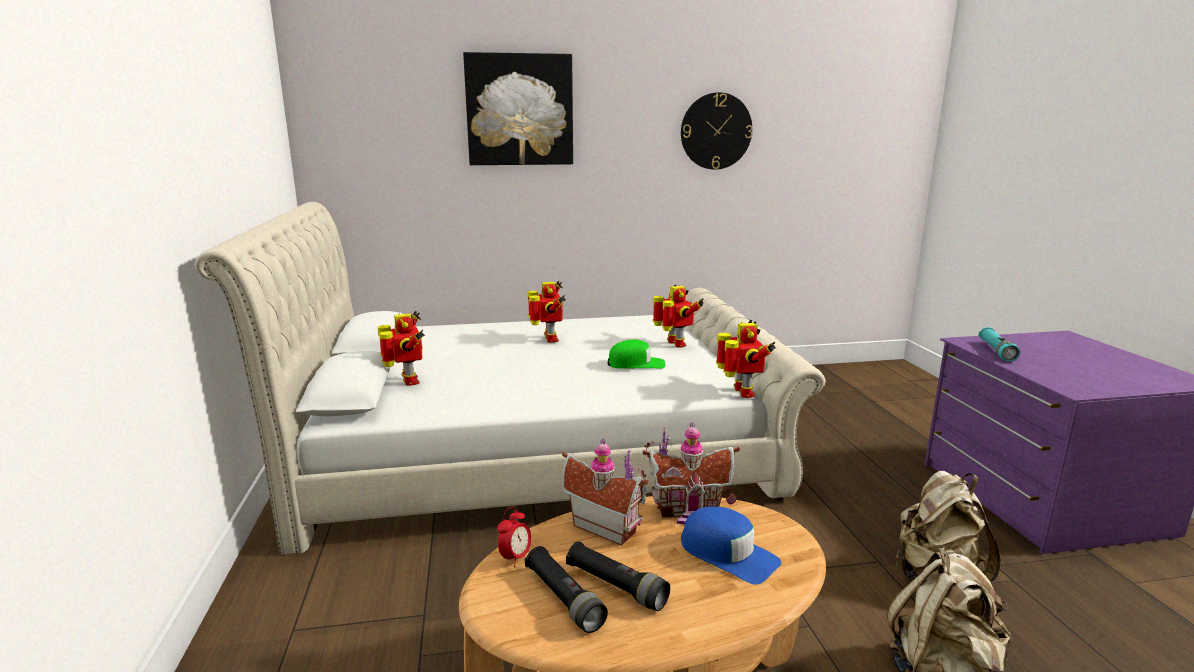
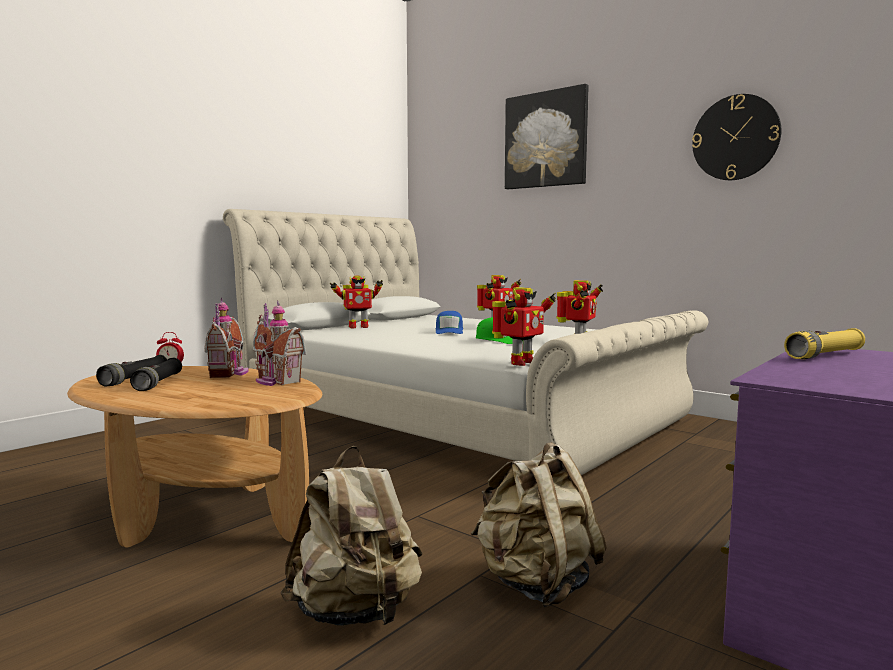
camera: 50 degrees right, 10 degrees down
(408, 381) = (357, 327): toy robot -> toy robot turned 45 degrees clockwise
(728, 554) = (229, 393): blue cap -> blue cap (449, 331)
(996, 351) = (825, 355): turquoise flashlight -> yellow flashlight

